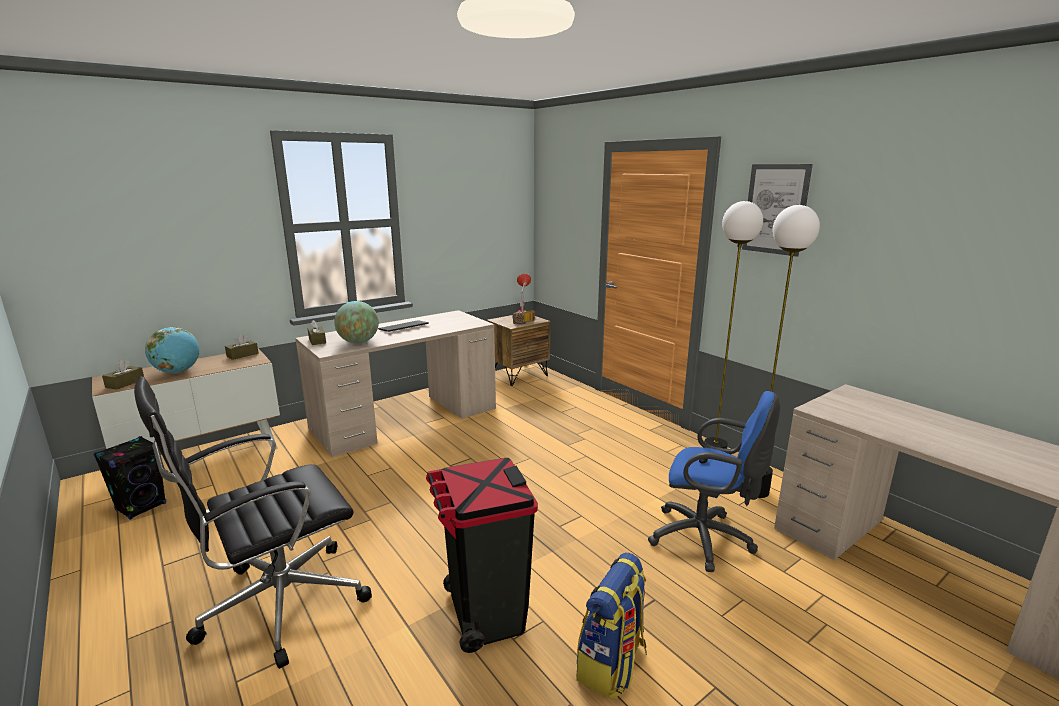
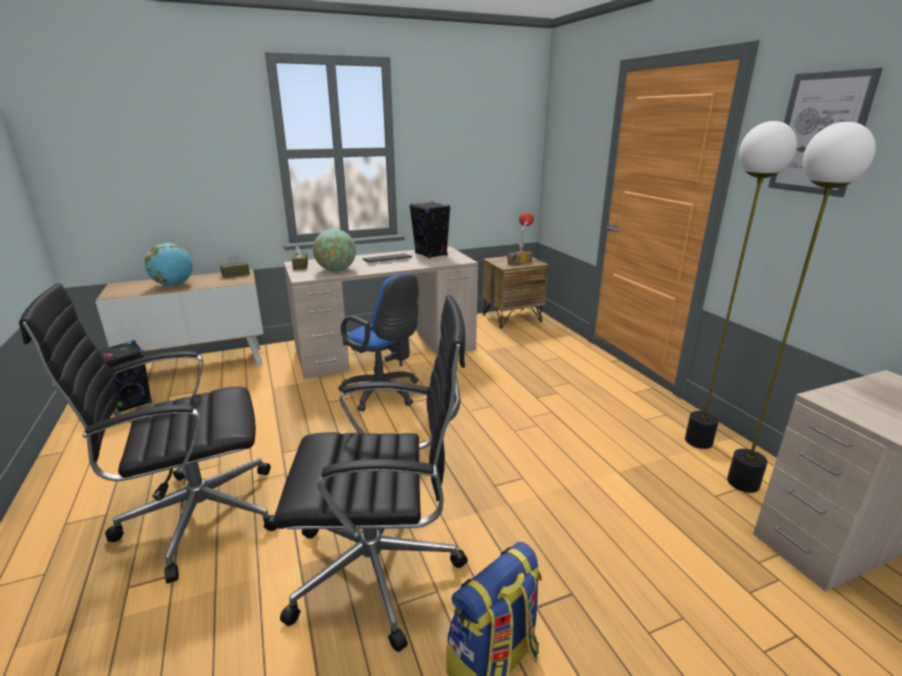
camera: 15 degrees right, 5 degrees up
(125, 383) = (127, 291): brown tissue box -> none
(445, 319) = (431, 254): none -> black speaker
(485, 614) = (380, 569): black trash can -> black office chair
(706, 540) = (659, 532): blue office chair -> blue office chair (384, 393)

